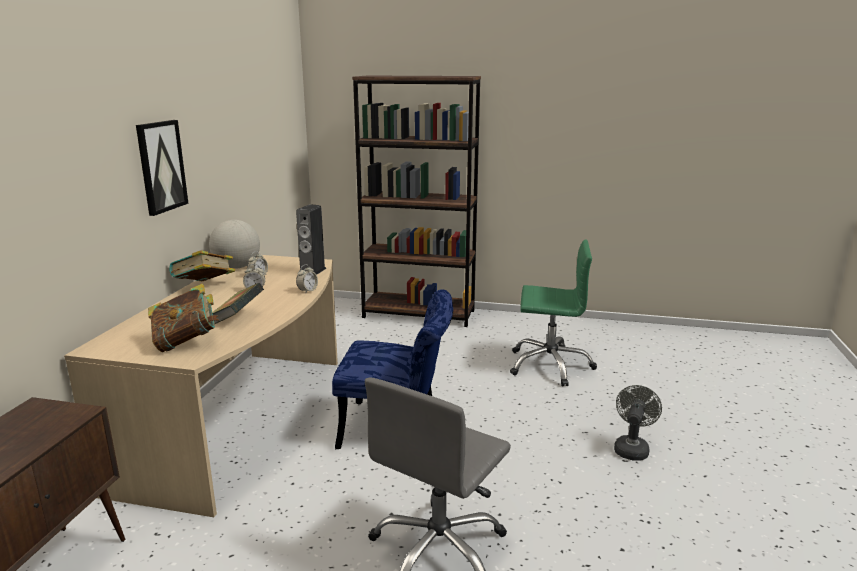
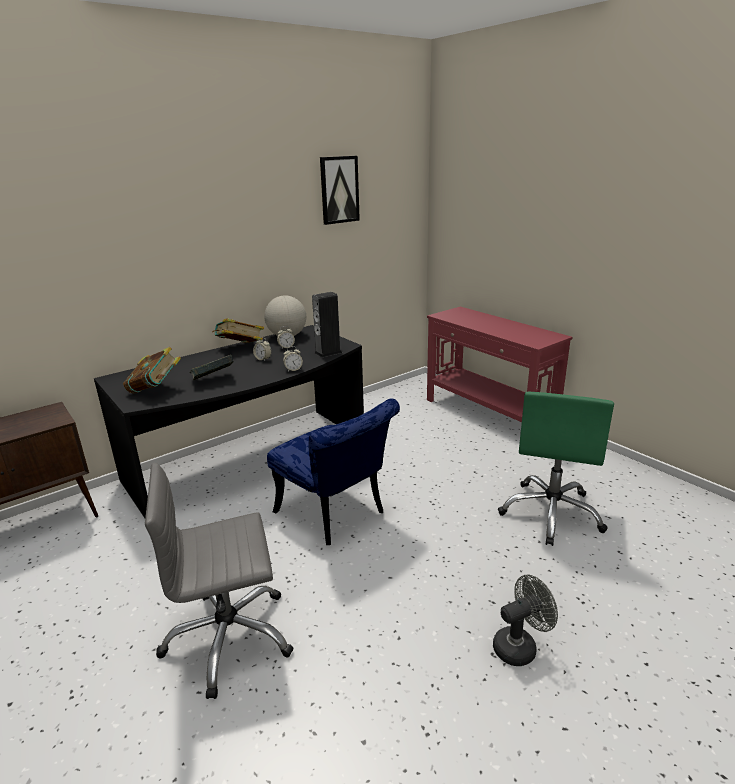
camera: 40 degrees right, 5 degrees up
(161, 166) = (211, 246): picture -> picture (339, 190)
(246, 419) = (252, 462): beige desk -> black desk
(419, 314) = (488, 415): brown bookcase -> red console table
(550, 365) = (551, 513): green office chair -> green office chair turned 60 degrees clockwise

